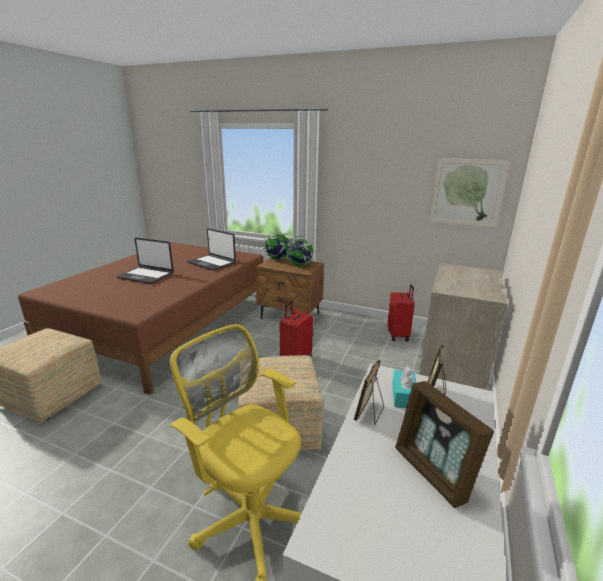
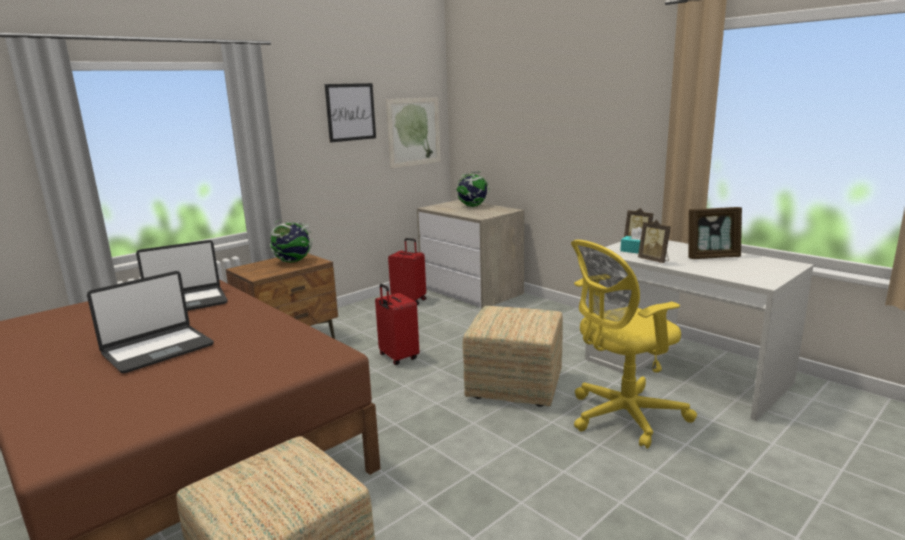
camera: 65 degrees left, 5 degrees down
(277, 259) = (246, 268): globe -> globe (472, 206)
(397, 166) = (350, 112): none -> picture

